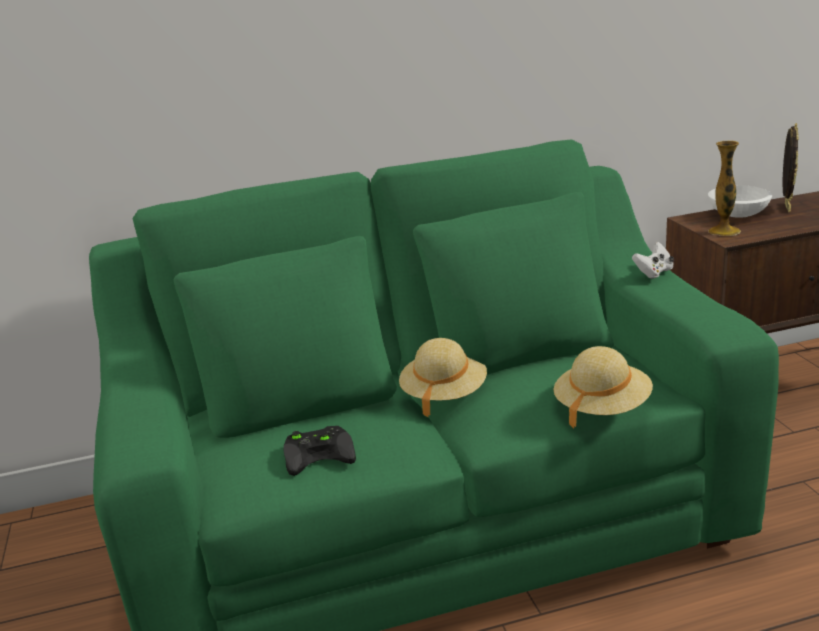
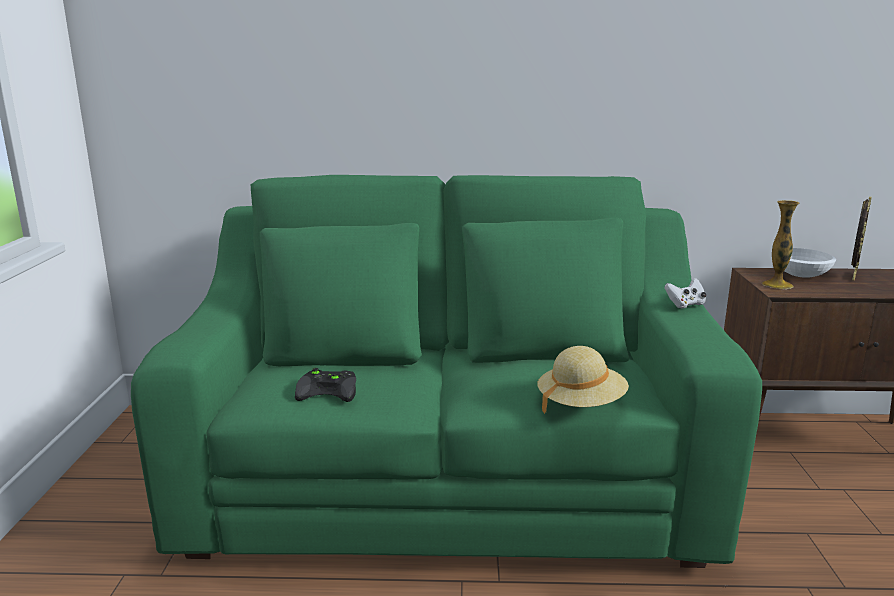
camera: 15 degrees right, 5 degrees down
(444, 395) = (460, 370): beige hat -> none

